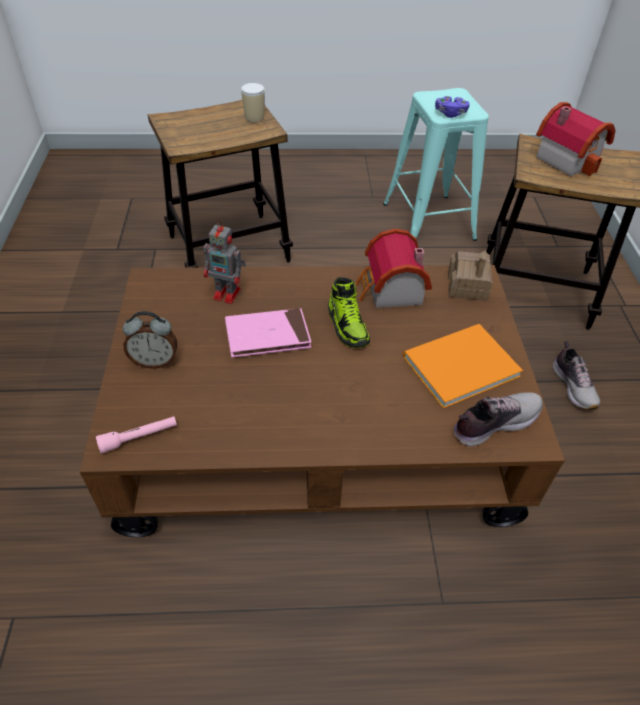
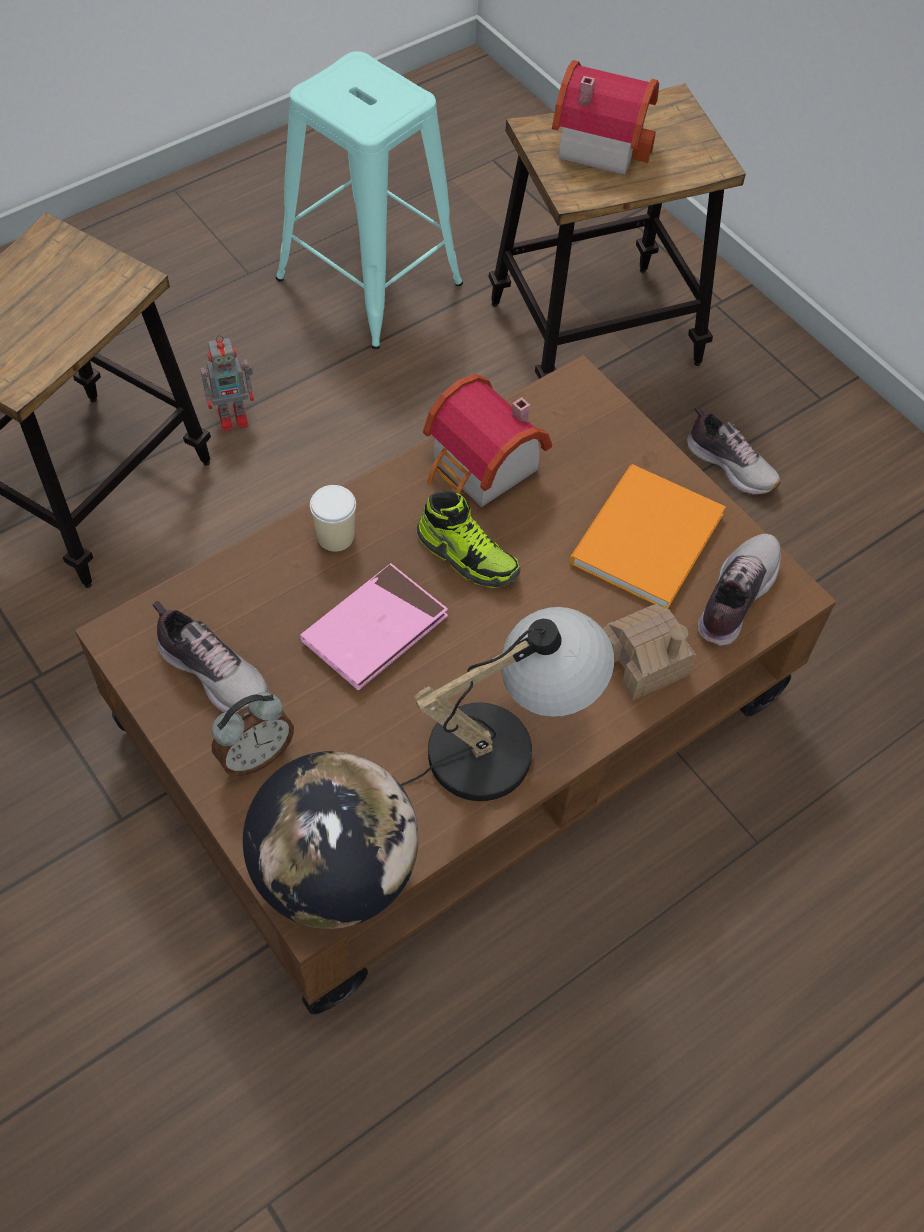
camera: 35 degrees left, 10 degrees up
(139, 437) = (335, 872): pink flashlight -> globe
(173, 315) = (214, 672): none -> shoe
(228, 294) = (264, 594): toy robot -> toy robot (234, 416)
(254, 117) = (83, 263): cup -> cup (335, 536)
(288, 426) = (506, 742): none -> table lamp
(450, 113) = (378, 117): purple game controller -> none
(467, 286) = (573, 409): toy house -> toy house (644, 662)

